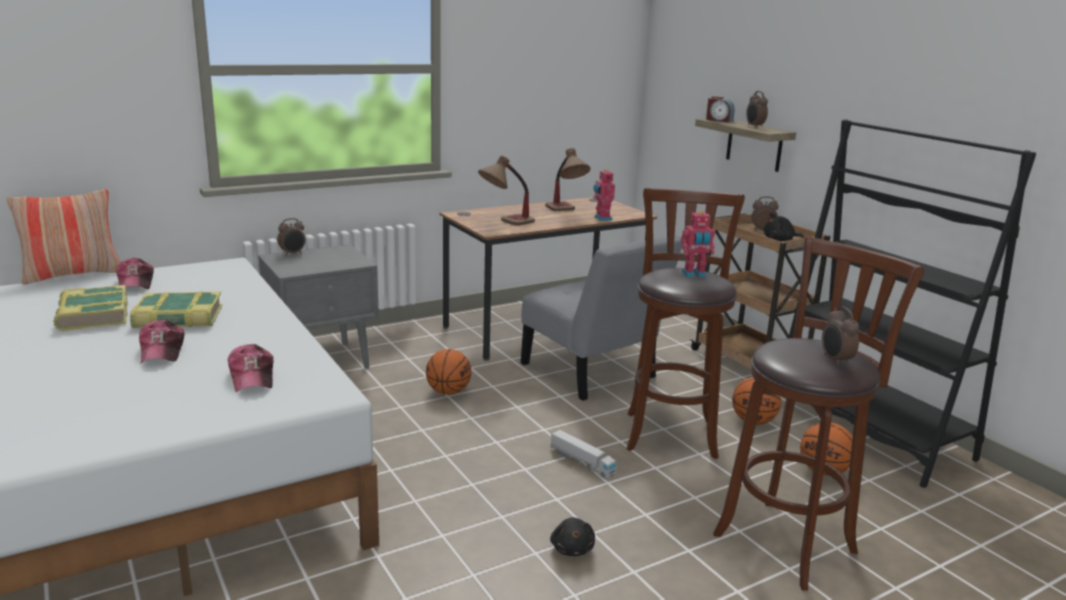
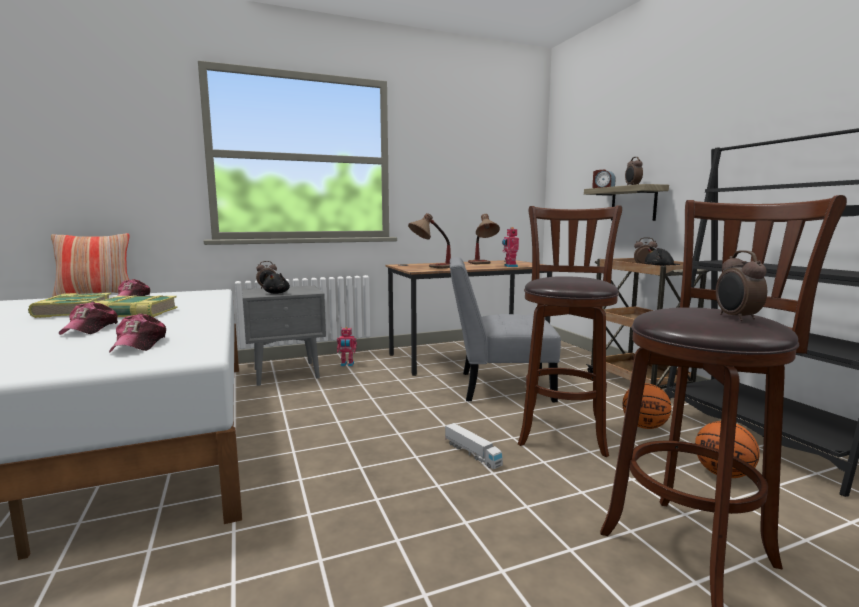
camera: 10 degrees right, 10 degrees down
(448, 392) = (373, 395): basketball -> none
(572, 548) = (438, 538): black plush toy -> black plush toy (277, 293)
(592, 374) = (499, 387): grey chair -> grey chair turned 120 degrees clockwise
(694, 274) = (577, 278): toy robot -> toy robot (347, 365)

